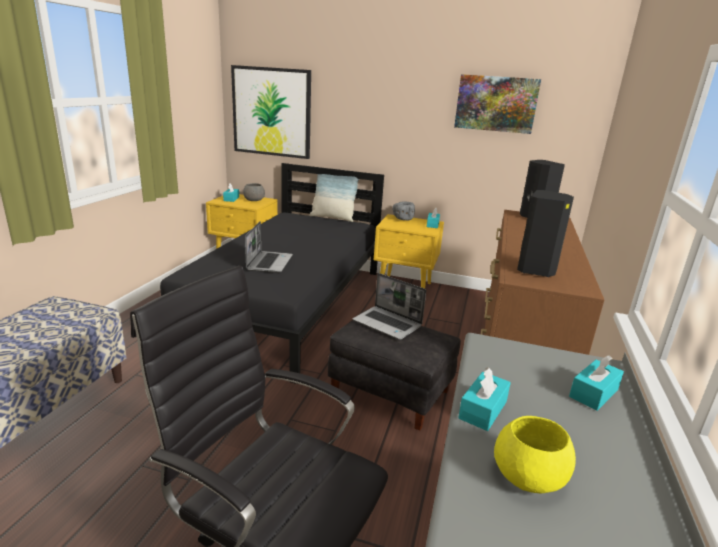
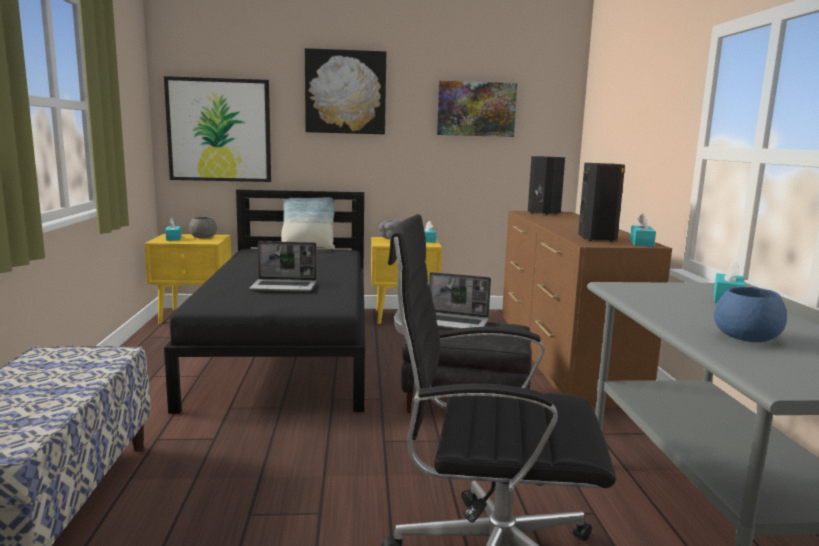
camera: 20 degrees left, 10 degrees down
(269, 262) = (285, 287): laptop -> laptop turned 105 degrees clockwise
(374, 83) = (345, 92): none -> picture
(483, 410) = (667, 315): turquoise tissue box -> turquoise tissue box (641, 243)
(530, 475) = (747, 337): yellow bowl -> blue bowl

